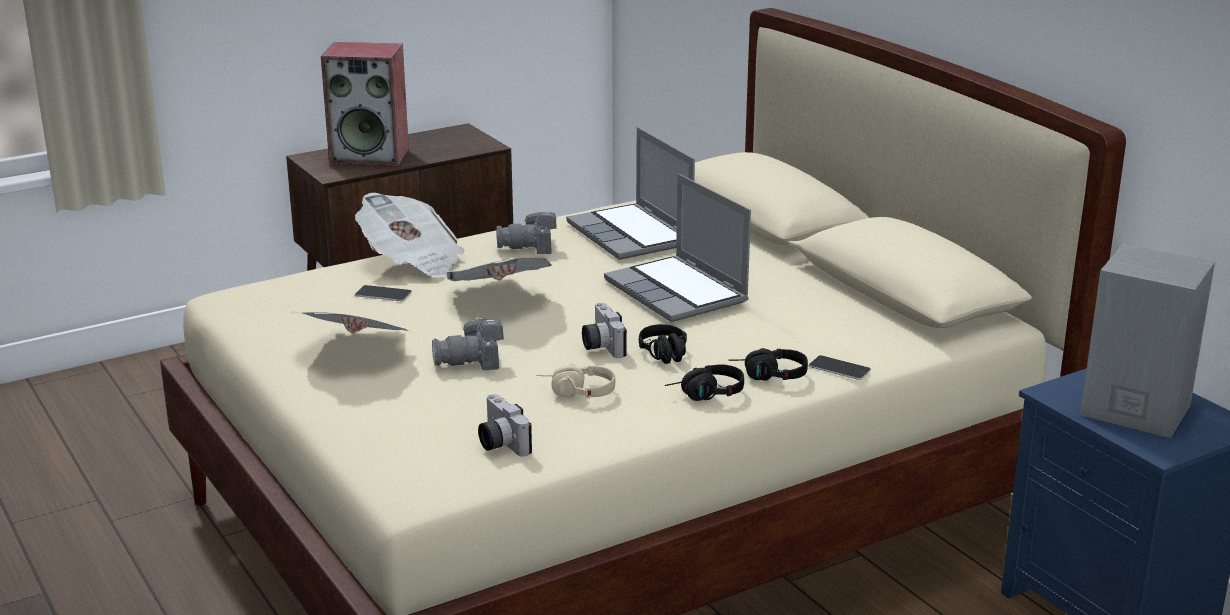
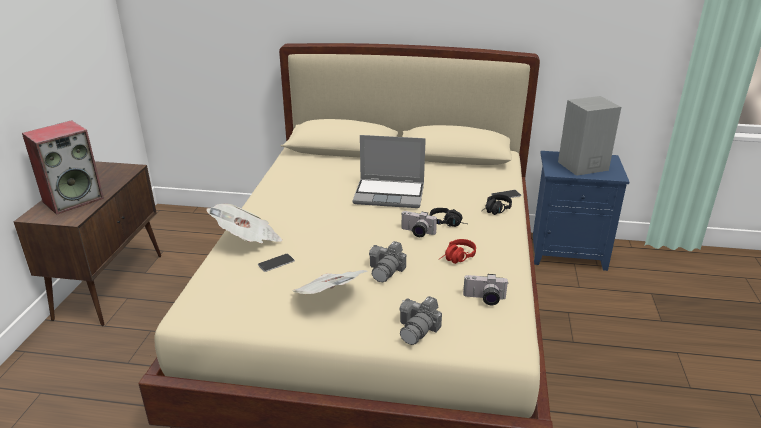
camera: 50 degrees left, 5 degrees up
(498, 297) = (330, 235): newspaper -> none
(530, 246) = (284, 205): camera -> camera (418, 329)
(575, 393) = (456, 258): beige headphones -> red headphones
(632, 235) = (313, 179): laptop -> none
(705, 395) = (496, 230): black headphones -> none

